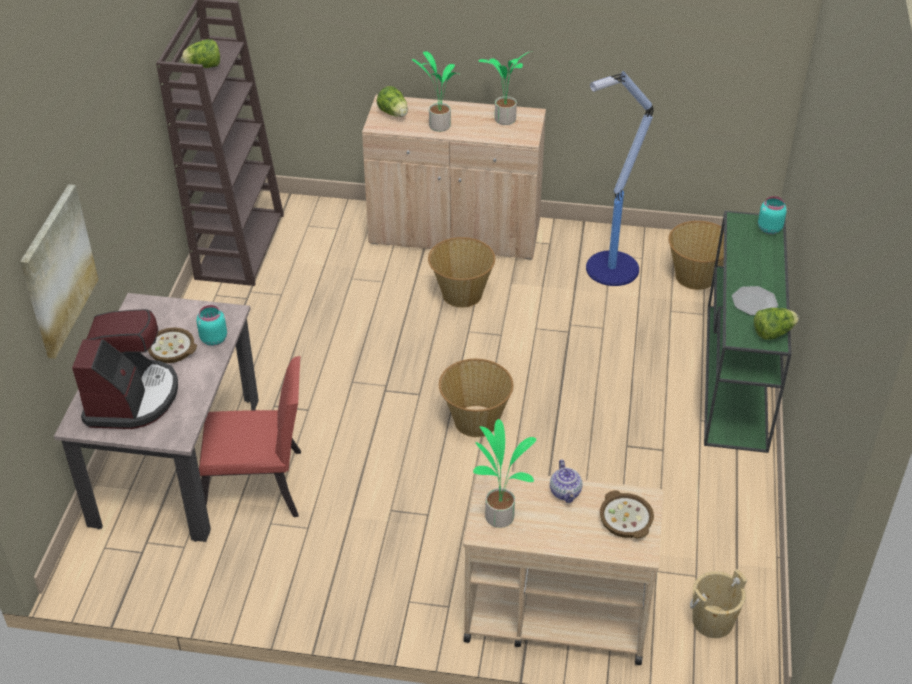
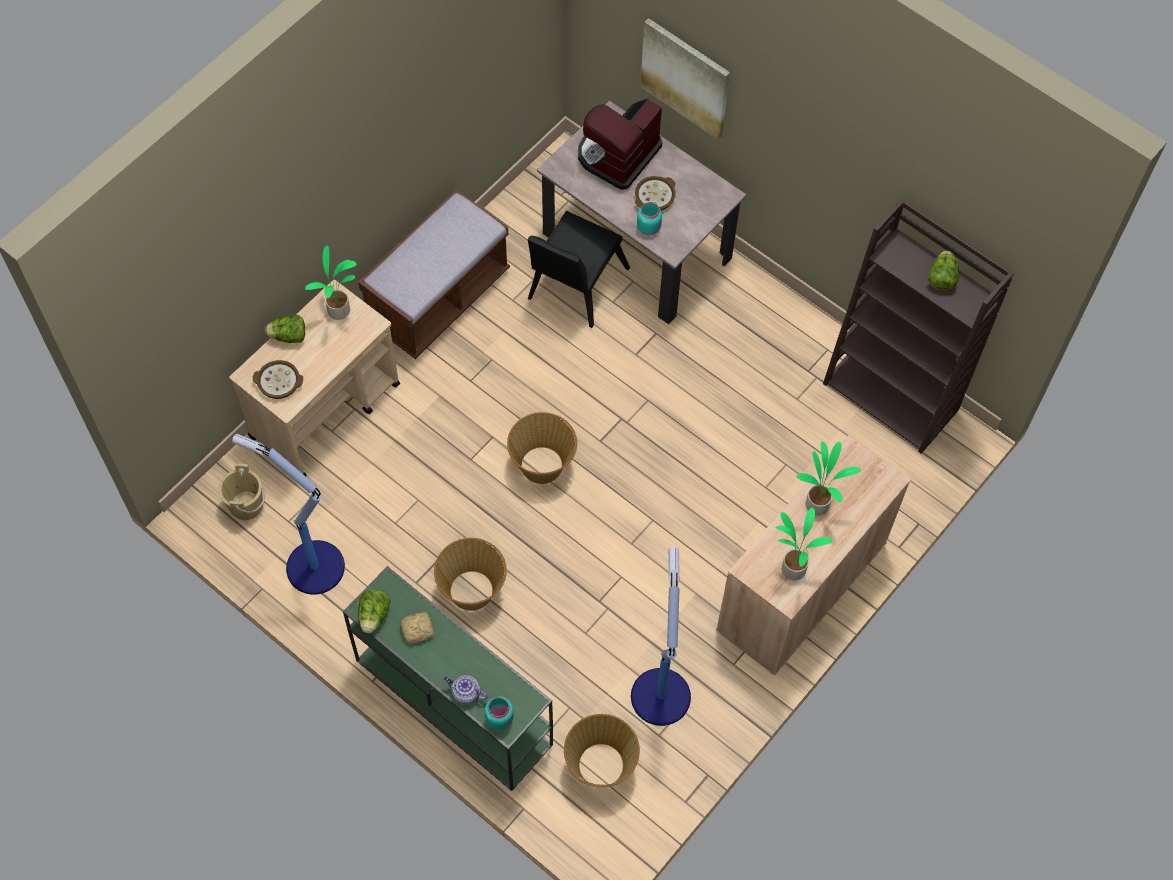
camera: 120 degrees right, 20 degrees up
(131, 397) = (617, 155): coffee machine -> coffee machine turned 90 degrees clockwise
(260, 487) = (574, 287): red chair -> black chair
(348, 591) = (438, 298): none -> brown bench
(394, 113) = (863, 477): lettuce -> lettuce (288, 336)
(461, 294) = (707, 542): basket -> basket (472, 590)
(566, 493) = (328, 361): teapot -> teapot (465, 693)
(719, 530) = (312, 566): none -> floor lamp
(754, 302) = (418, 630): plate -> bread

